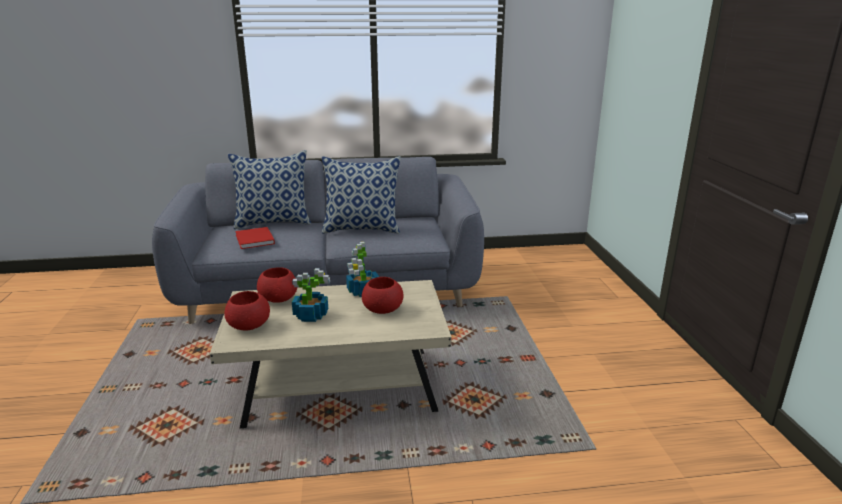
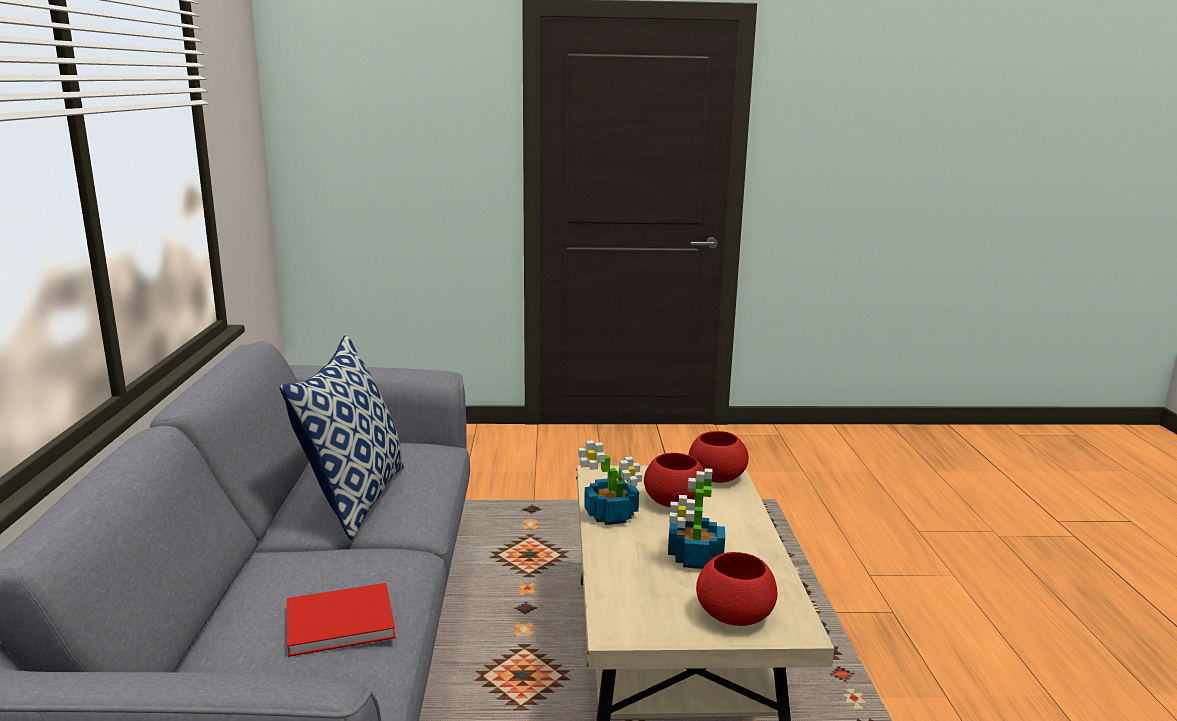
camera: 85 degrees left, 5 degrees down
(273, 222) = (219, 607): pillow -> none
(279, 298) = (630, 591): red bowl -> red bowl (715, 477)

